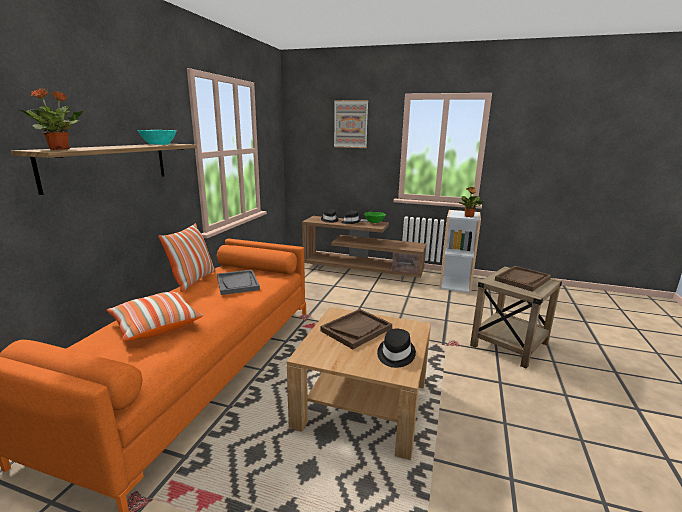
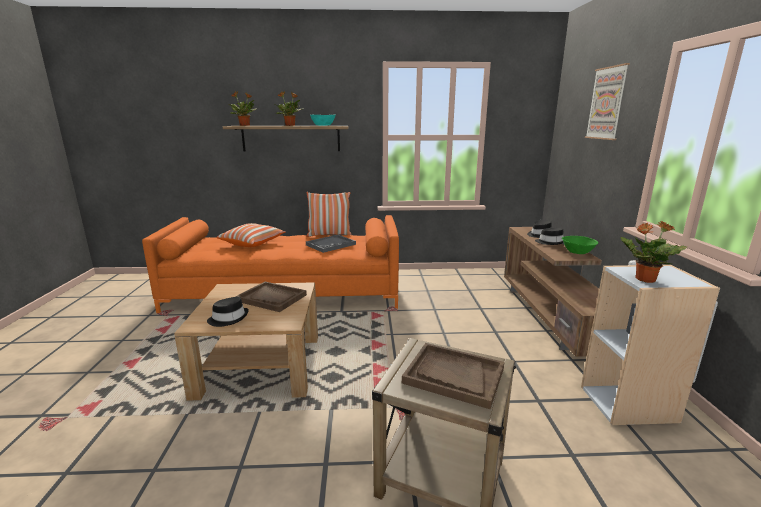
camera: 70 degrees right, 0 degrees up
(130, 146) = (290, 125): none -> potted plant

